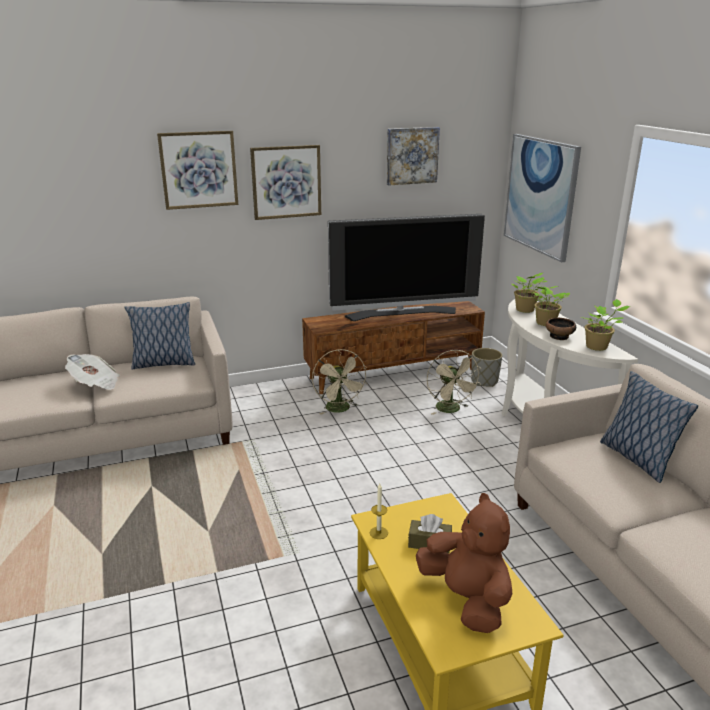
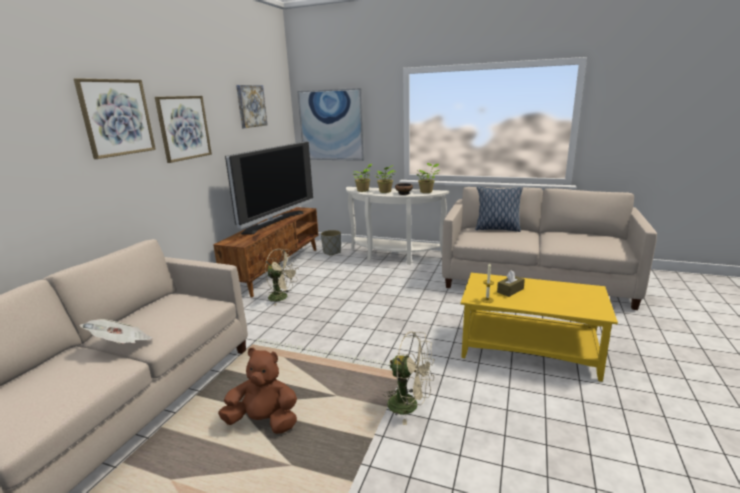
camera: 50 degrees left, 5 degrees down
(163, 364) = (158, 306): pillow -> none
(451, 410) = (342, 269): beige fan -> beige fan (410, 405)
(466, 599) = (564, 297): brown plush toy -> brown plush toy (264, 421)

